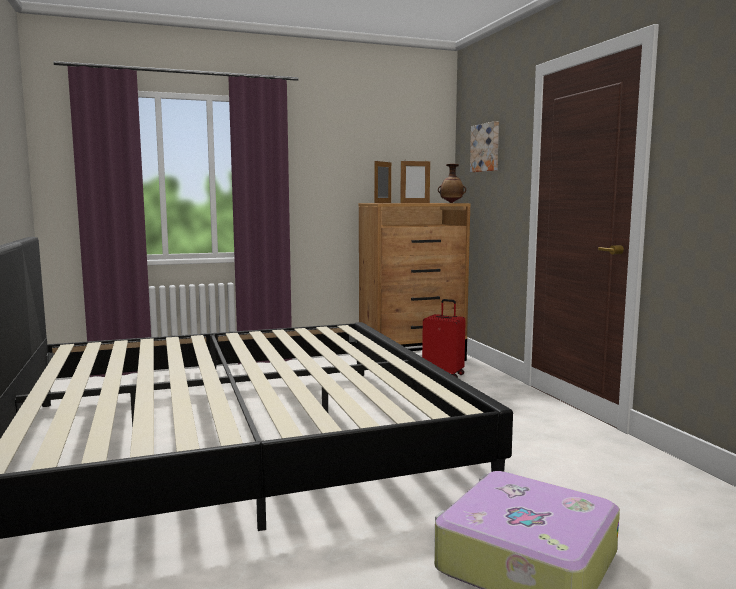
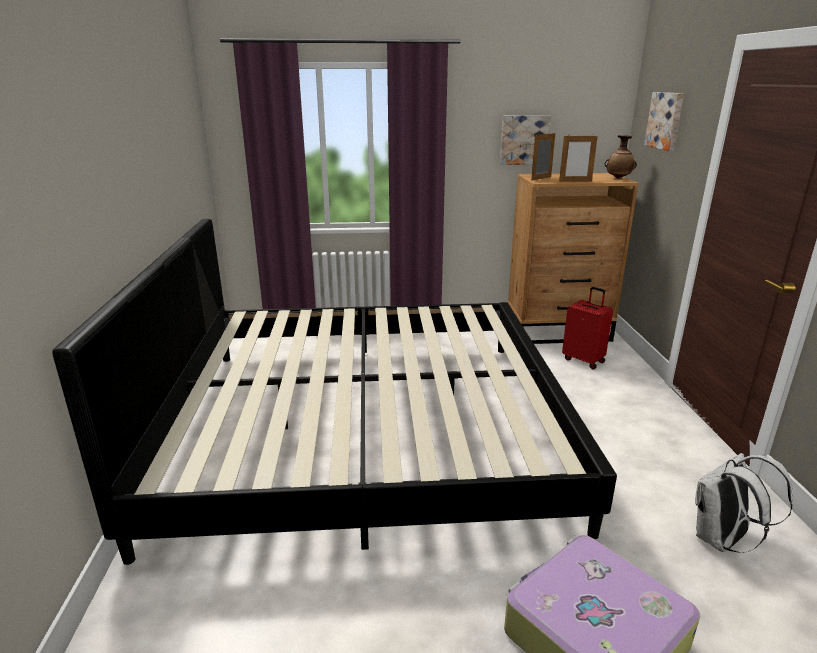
camera: 15 degrees right, 15 degrees up
(361, 172) = (524, 140): none -> picture
(614, 478) = (722, 540): none -> white backpack

